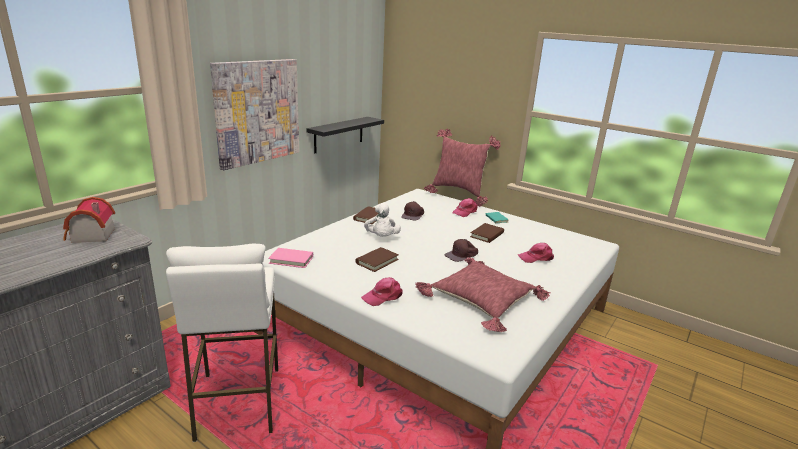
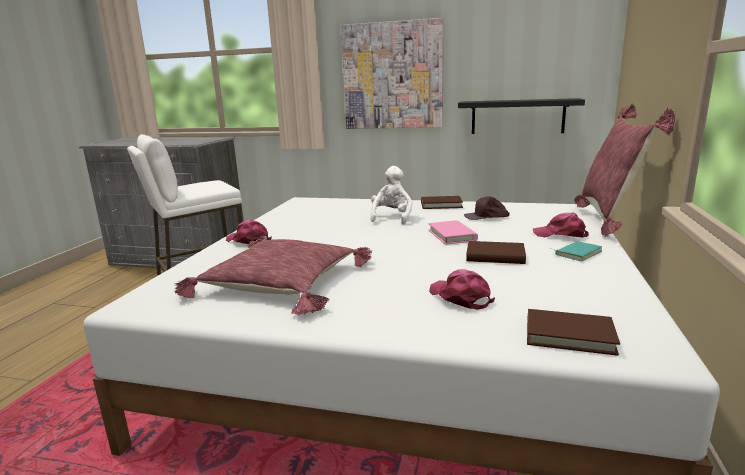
camera: 70 degrees right, 5 degrees down
(90, 236) = (194, 140): toy house -> none
(291, 260) = (297, 205): pink book -> pink book (452, 235)
(377, 261) = (327, 226): brown book -> brown book (569, 335)
(381, 237) = (392, 217): white plush toy -> white plush toy turned 135 degrees clockwise
(462, 255) = (397, 253): brown cap -> none

